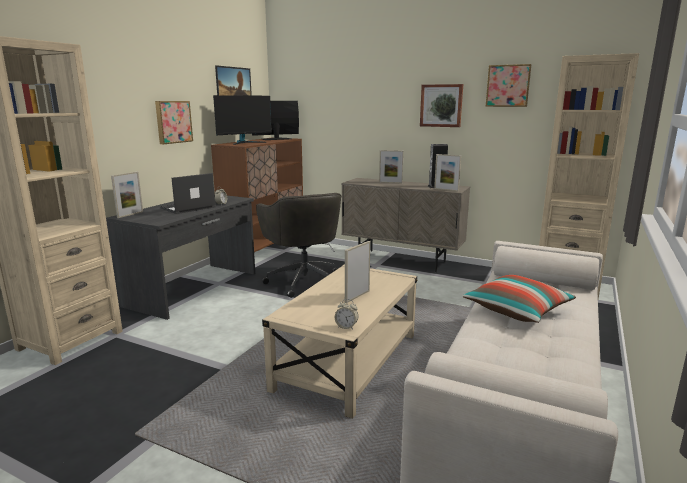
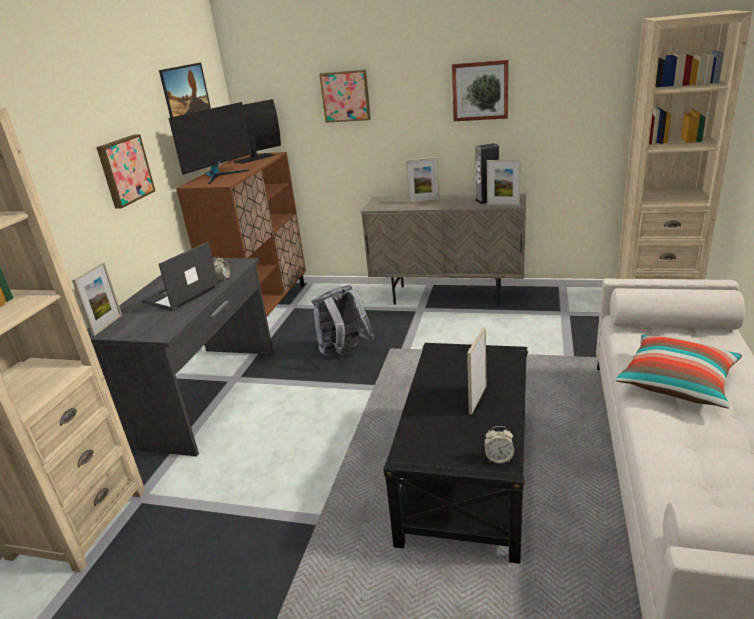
camera: 10 degrees left, 10 degrees up
(304, 281) = (343, 353): grey office chair -> grey backpack
(347, 362) = (467, 474): beige coffee table -> black coffee table
(508, 86) = (568, 58): picture -> picture (346, 96)

